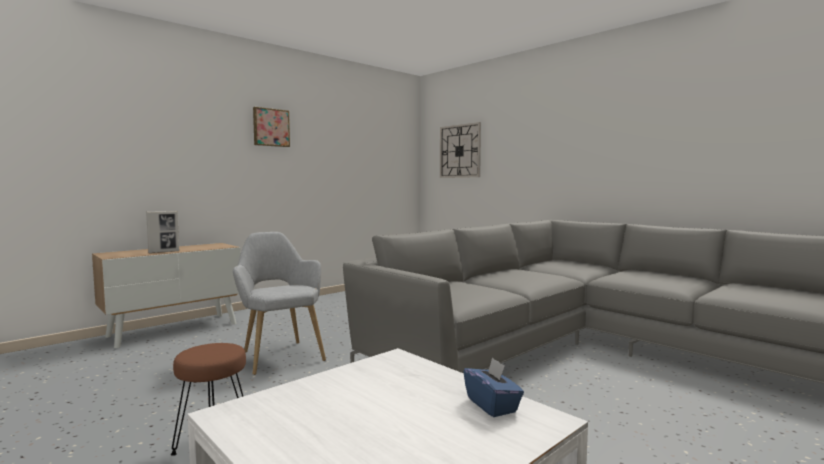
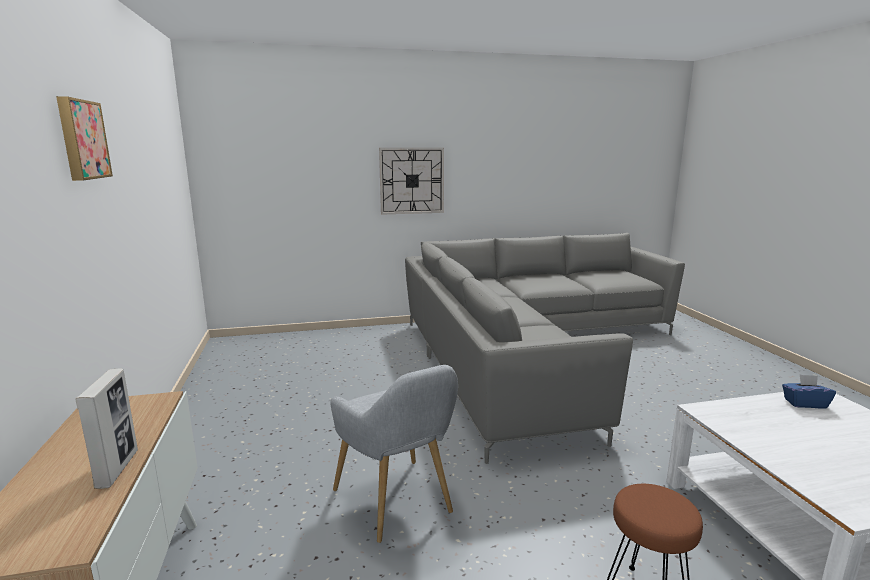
camera: 60 degrees left, 10 degrees up
(279, 355) = (398, 505): grey armchair -> grey armchair turned 120 degrees counterclockwise
(460, 151) = (270, 162): wall clock -> wall clock (412, 181)

